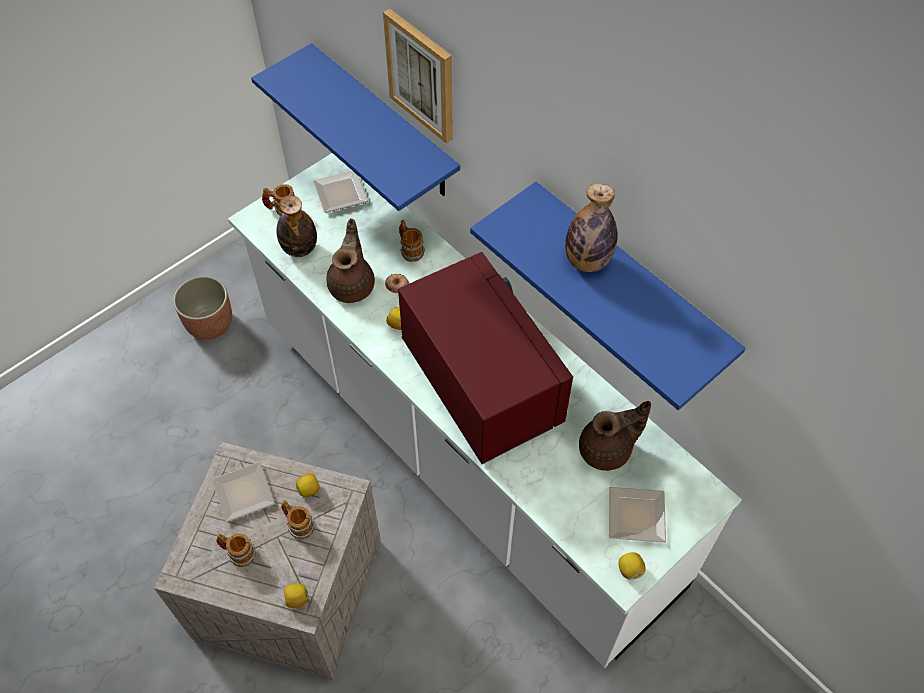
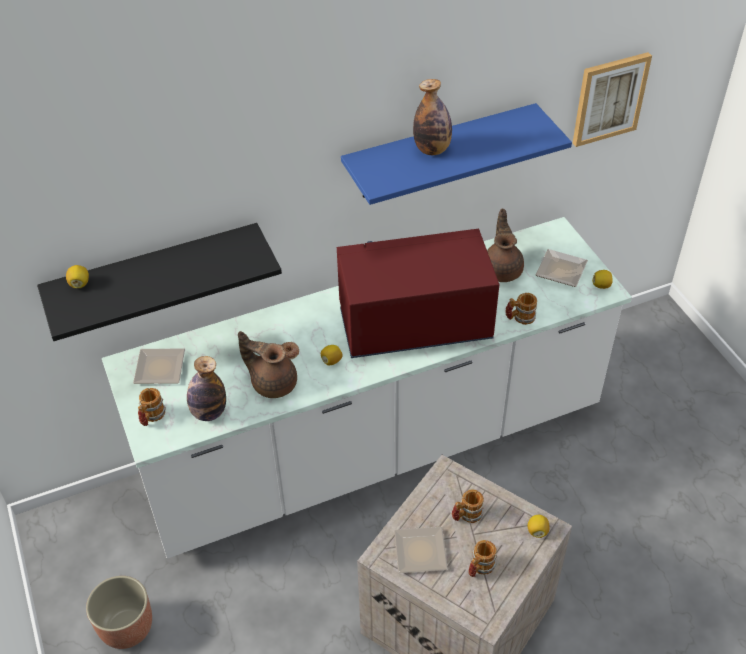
camera: 70 degrees left, 10 degrees down
(309, 489) = (434, 500): lemon -> lemon (79, 284)
(384, 124) = (155, 274): blue shelf -> black shelf
(410, 249) = (254, 335): mug -> mug (520, 318)
(422, 75) = (199, 178): picture -> picture (609, 98)

